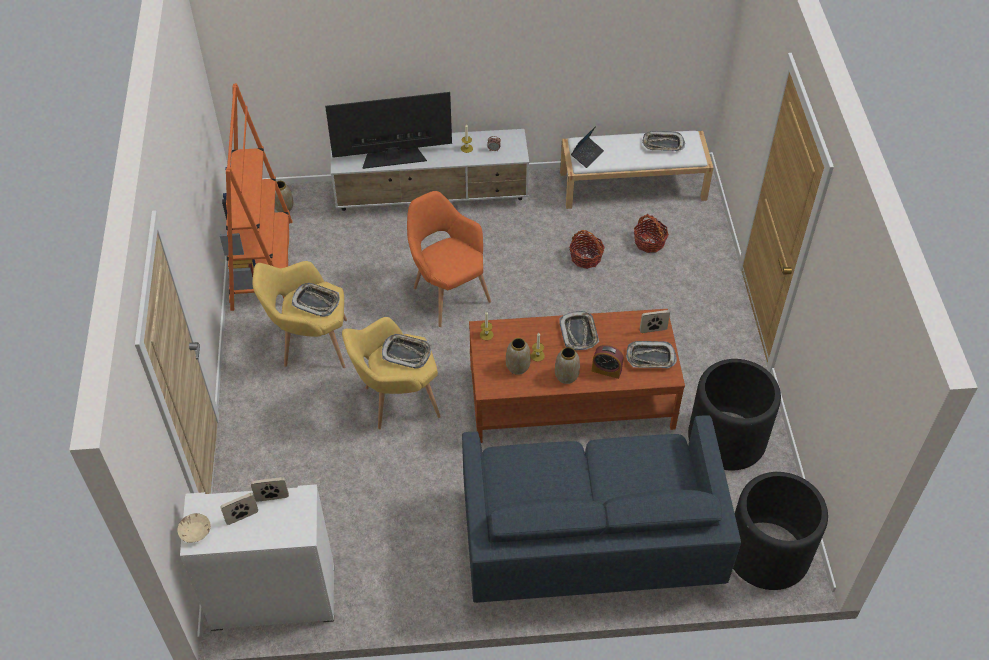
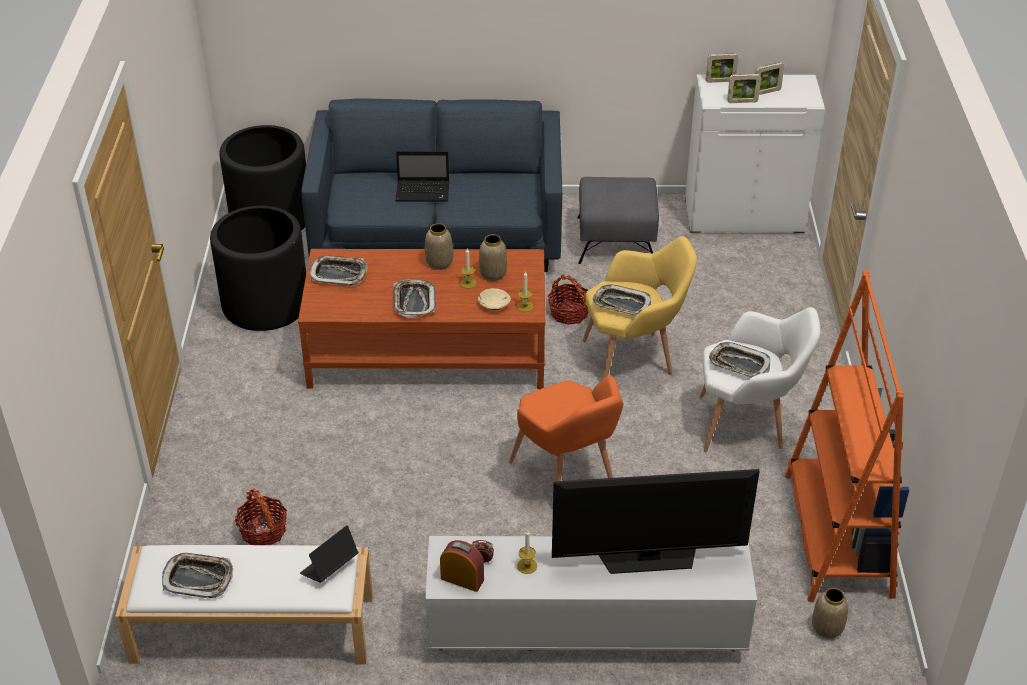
camera: 175 degrees left, 10 degrees down
(195, 531) = (806, 86): beige bowl -> beige bowl (494, 305)
(310, 345) = (747, 425): yellow armchair -> white armchair
(409, 547) = (617, 240): none -> grey ottoman
(586, 257) = (363, 514): basket -> basket (569, 313)
(601, 478) = (424, 192): none -> laptop
(606, 370) = (392, 265): alarm clock -> alarm clock (462, 579)
(653, 330) = (325, 299): picture frame -> picture frame (720, 81)

